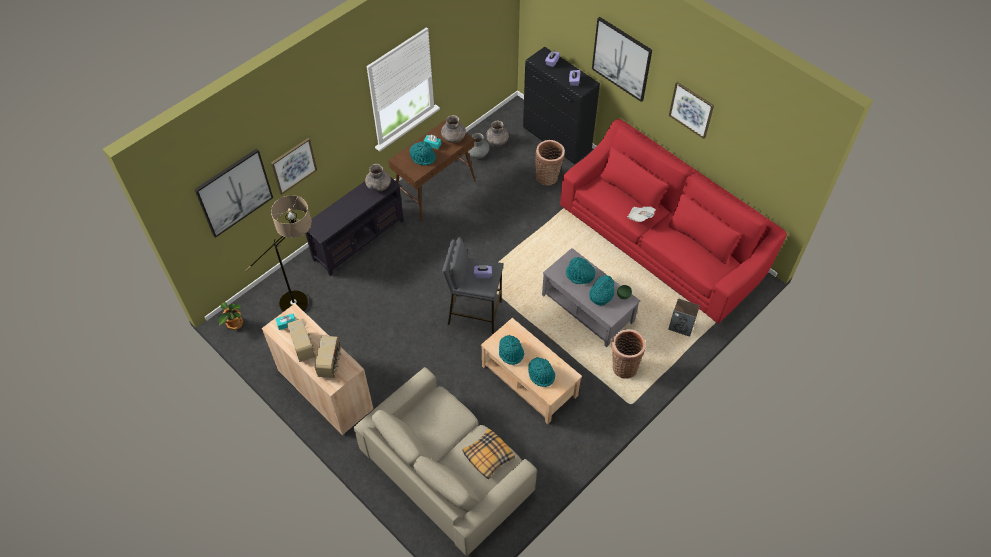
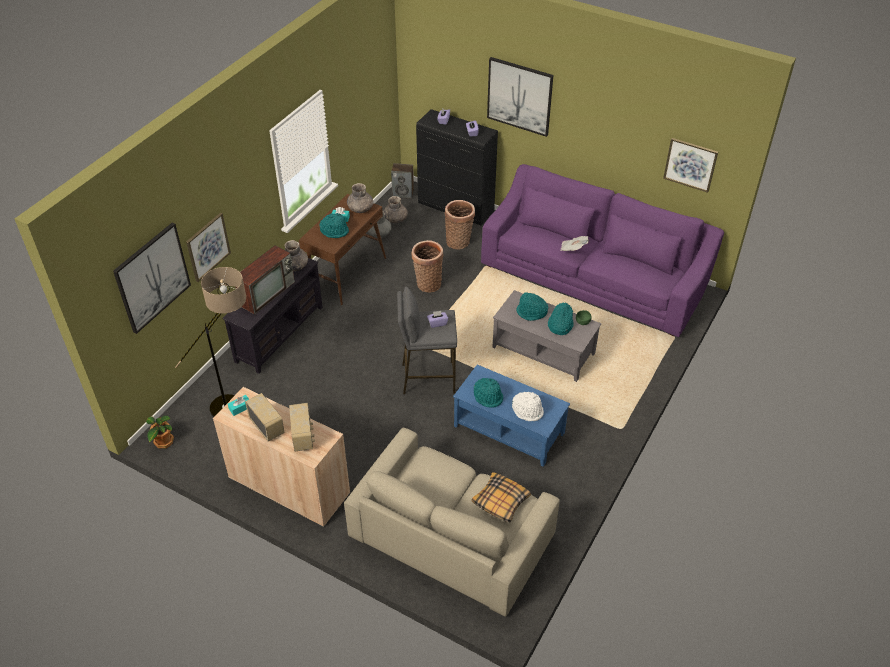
camera: 15 degrees left, 10 degrees down
(347, 208) = (268, 293): none -> television
(528, 381) = (508, 430): beige coffee table -> blue coffee table
(541, 374) = (528, 410): turquoise hat -> white hat
(623, 366) = (600, 395): basket -> basket (427, 283)
(662, 240) = (593, 276): red sofa -> purple sofa
(681, 326) = (643, 348): speaker -> speaker (403, 193)
(691, 109) = (603, 128): picture -> picture (690, 164)

